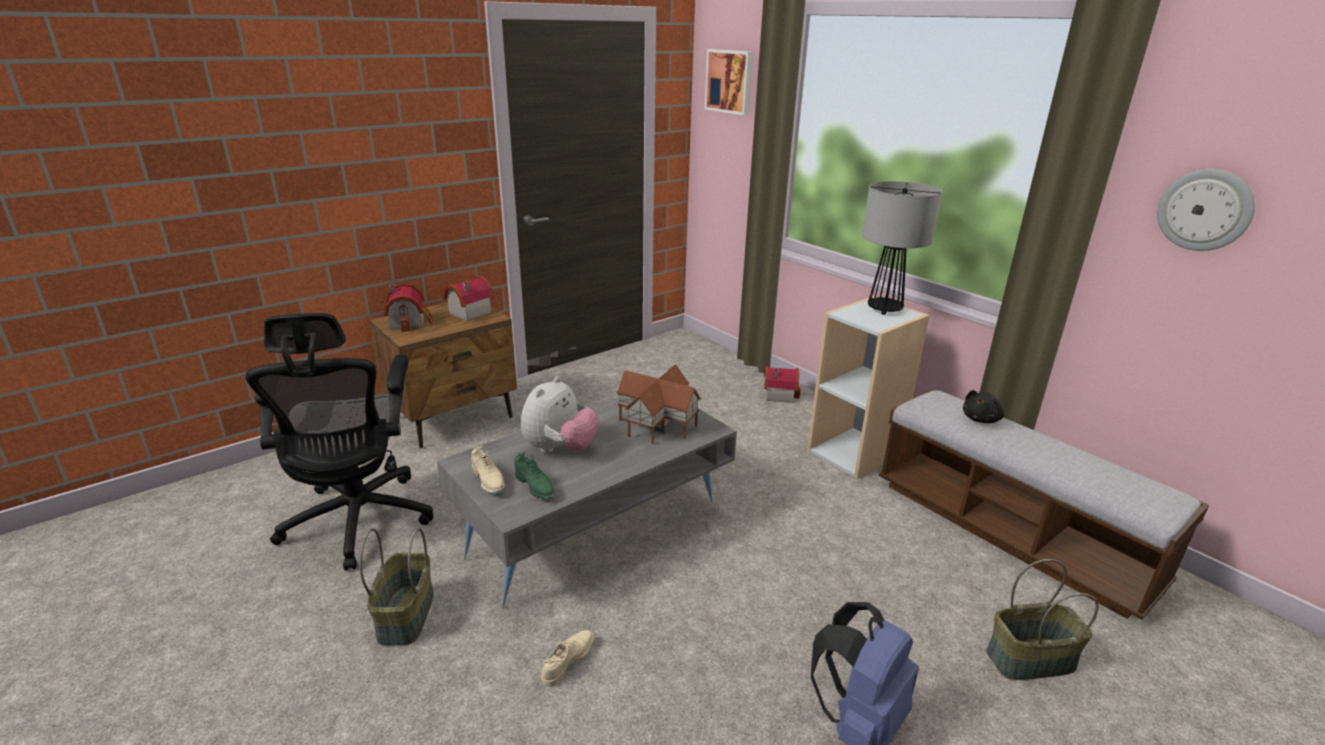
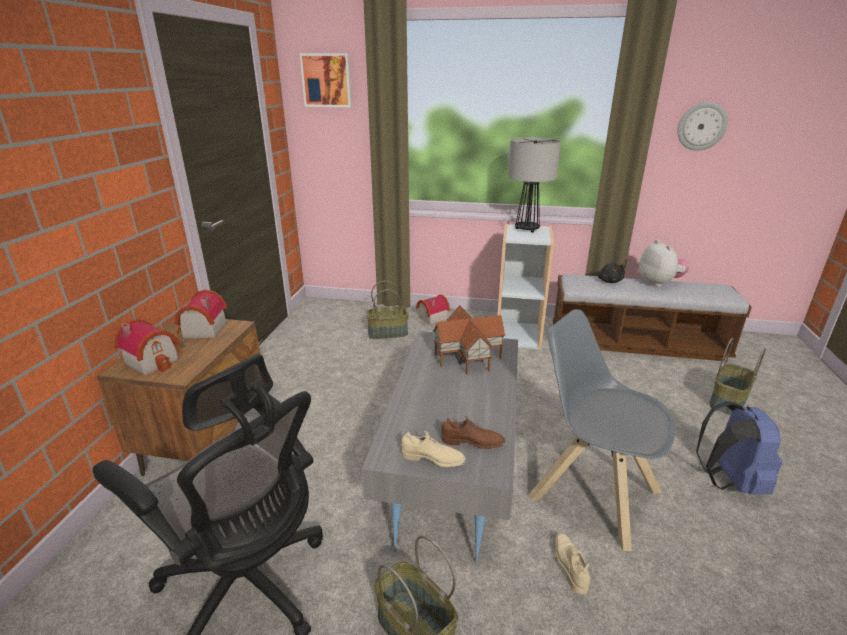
camera: 40 degrees left, 0 degrees up
(535, 487) = (472, 442): green shoe -> brown shoe
(560, 449) = (438, 406): plush toy -> plush toy (659, 283)
(682, 627) = (591, 492): none -> grey chair
(711, 391) = (388, 333): none -> basket

